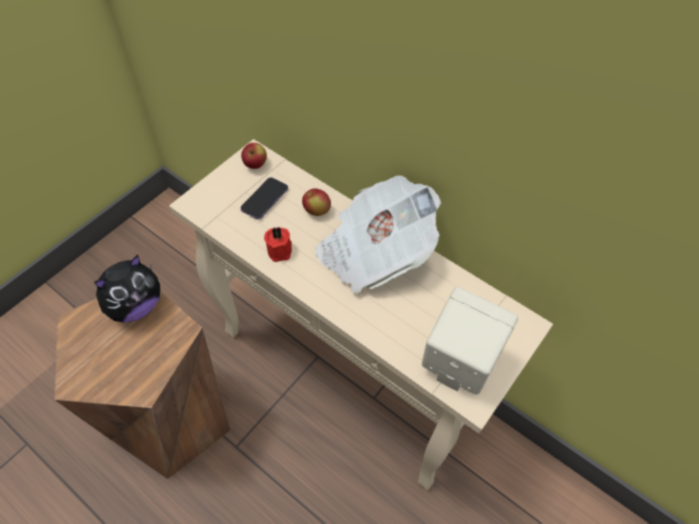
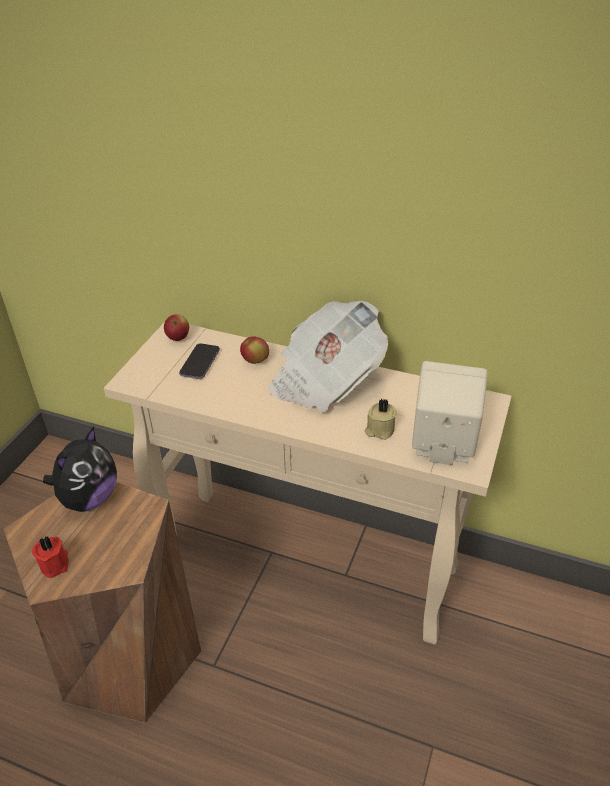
camera: 15 degrees left, 15 degrees down
(280, 250) = (234, 398): red candle -> red candle (55, 563)
(403, 327) = (379, 430): none -> beige candle

